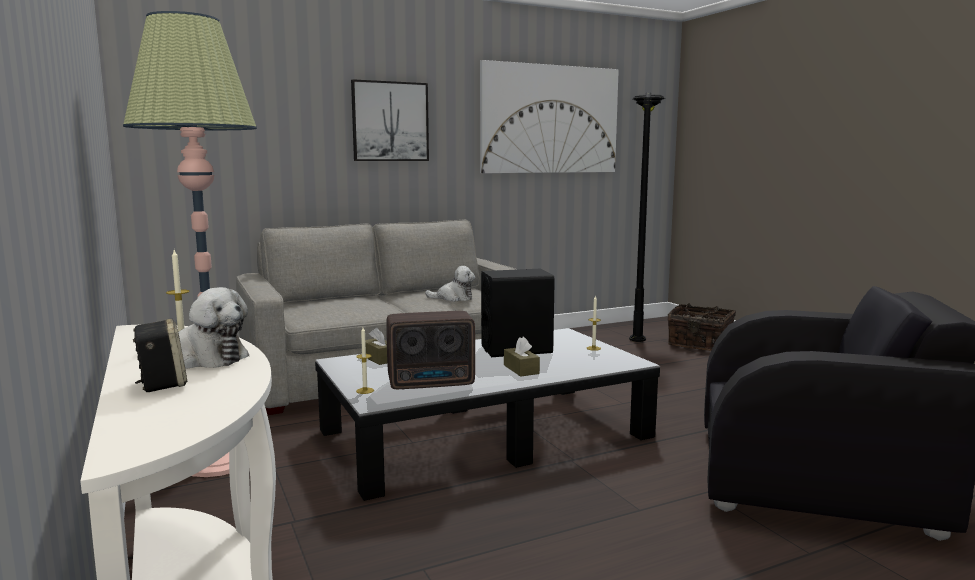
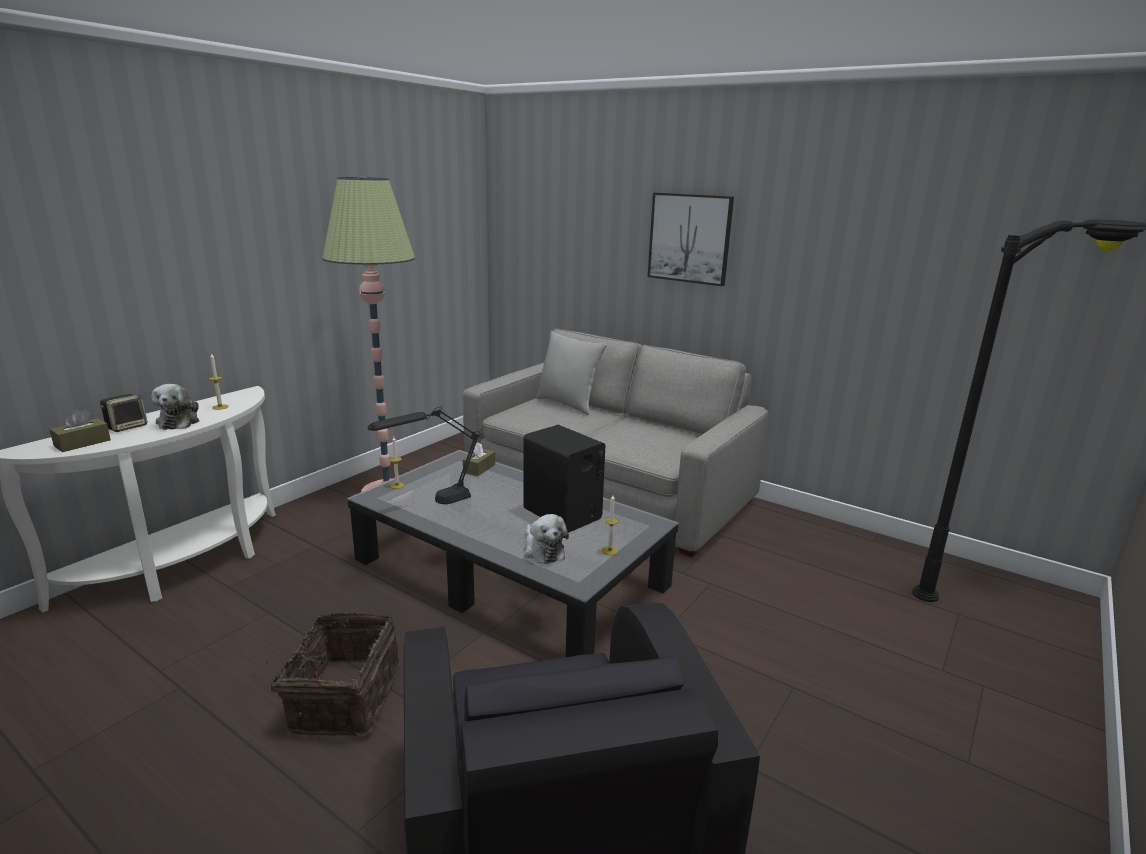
camera: 60 degrees right, 10 degrees up
(326, 300) = (568, 404): none -> grey pillow
(433, 383) = (431, 503): radio -> black table lamp
(453, 298) = (637, 442): plush toy -> plush toy (542, 550)
(521, 369) = (500, 529): brown tissue box -> brown tissue box (82, 443)
(550, 119) = (908, 249): picture -> none
(699, 344) = (994, 653): basket -> basket (342, 698)

